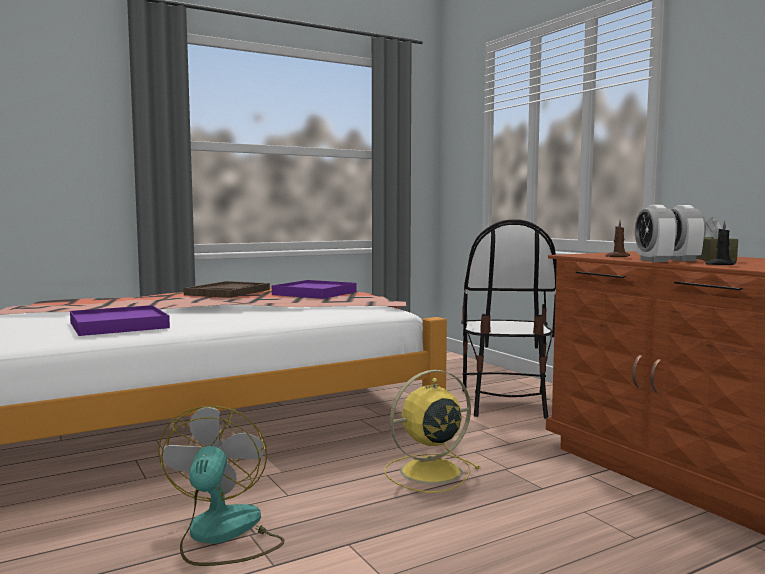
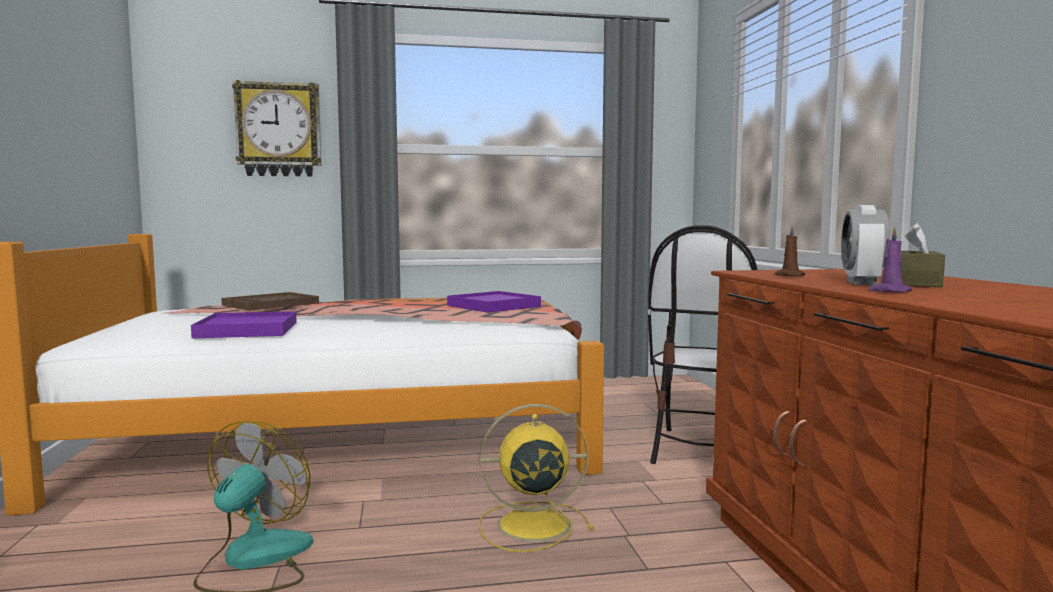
camera: 20 degrees right, 0 degrees up
(63, 122) = (279, 130): none -> wall clock
(228, 292) = (407, 301): brown tray -> brown tray (271, 304)
(654, 261) = (813, 282): alarm clock -> none
(720, 264) = (888, 291): black candle -> purple candle

